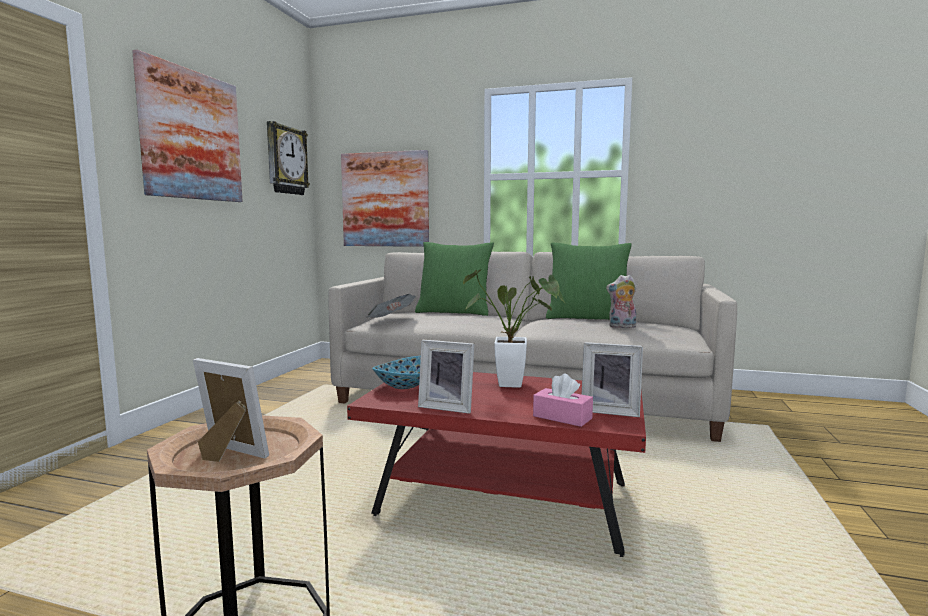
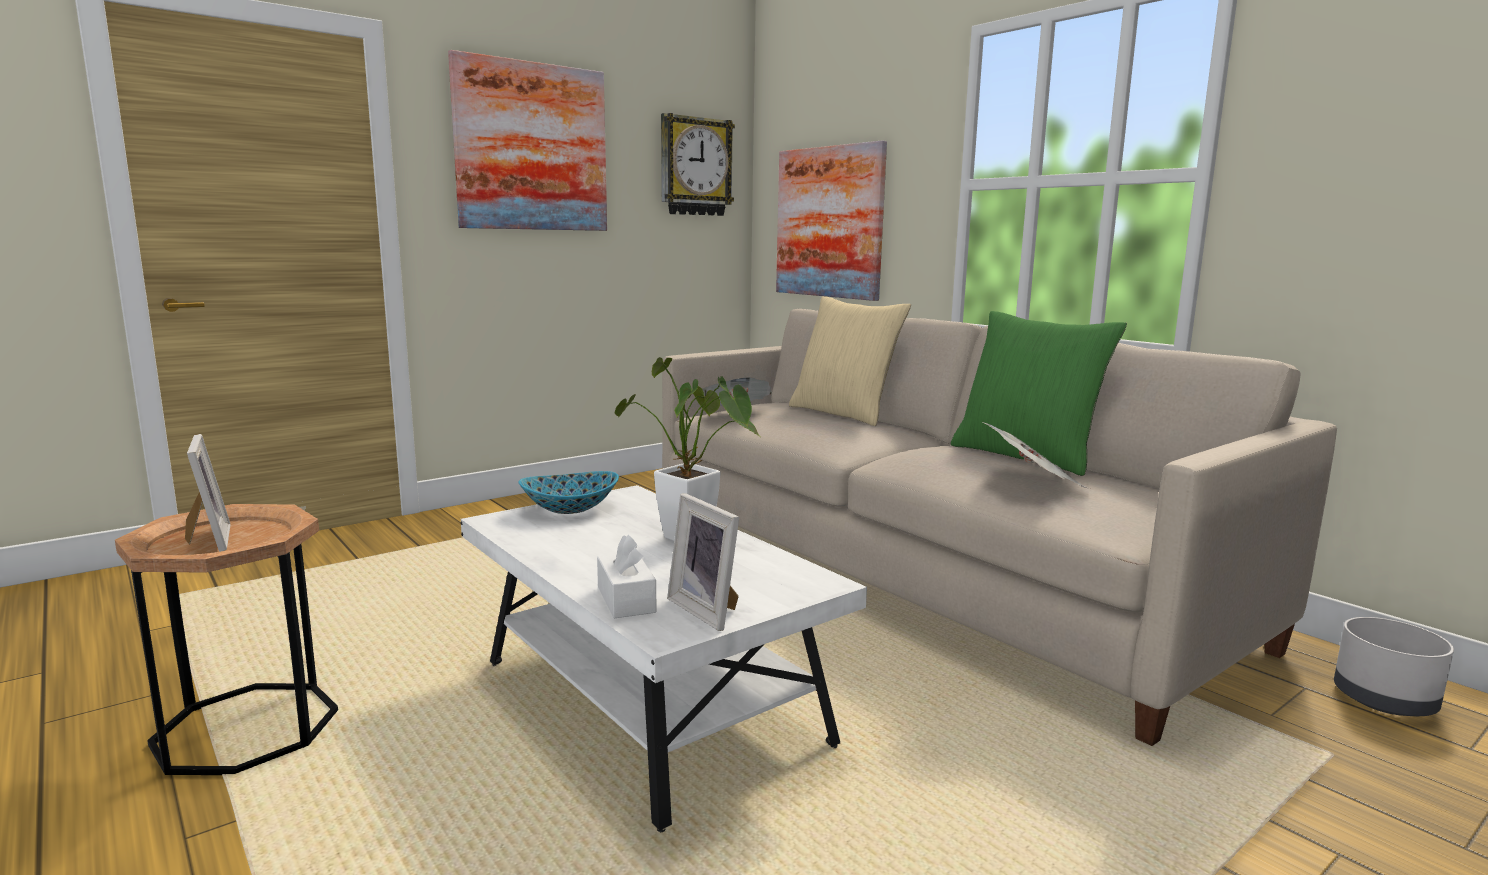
camera: 35 degrees right, 5 degrees up
(447, 407) = (543, 548): picture frame -> none
(454, 312) = (844, 413): green pillow -> beige pillow
(503, 501) = (648, 703): red coffee table -> white coffee table
(562, 417) = (626, 599): pink tissue box -> white tissue box
(622, 327) = (1033, 482): plush toy -> newspaper
(749, 402) = (1385, 700): none -> grey planter

